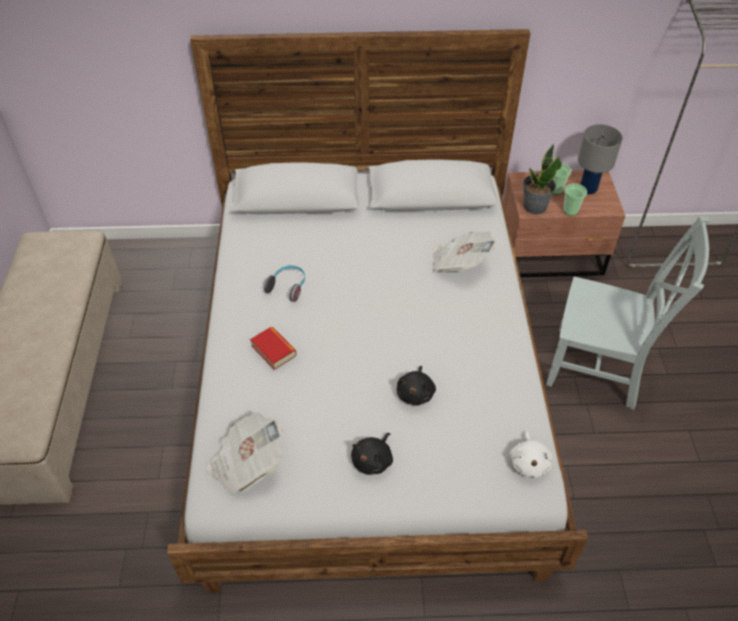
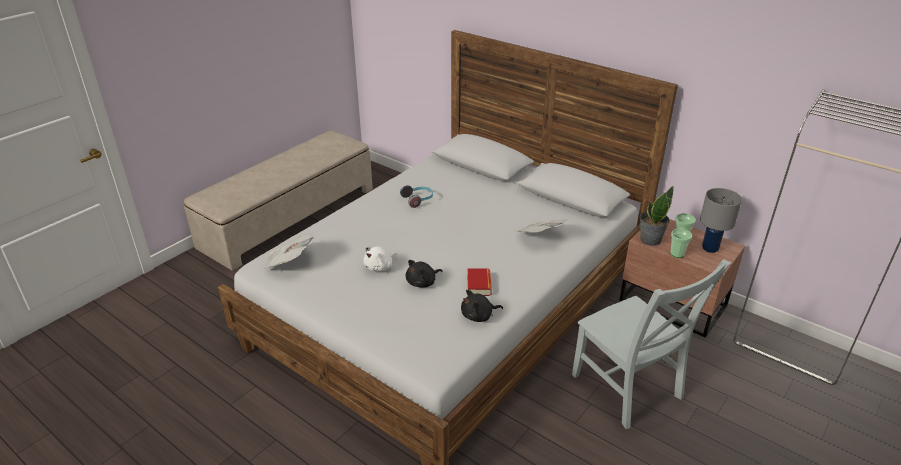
camera: 40 degrees right, 15 degrees down
(273, 350) = (371, 223): book -> book (479, 285)
(373, 460) = (355, 298): black plush toy -> black plush toy (479, 316)
(529, 462) = (444, 353): white plush toy -> white plush toy (380, 267)

